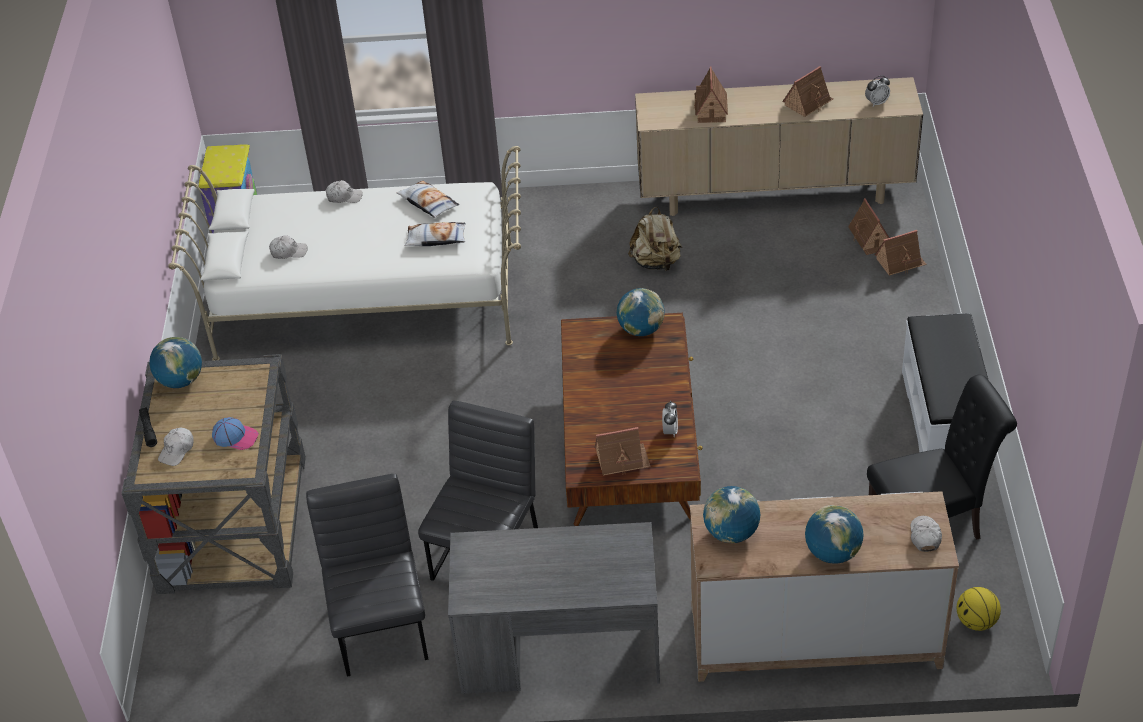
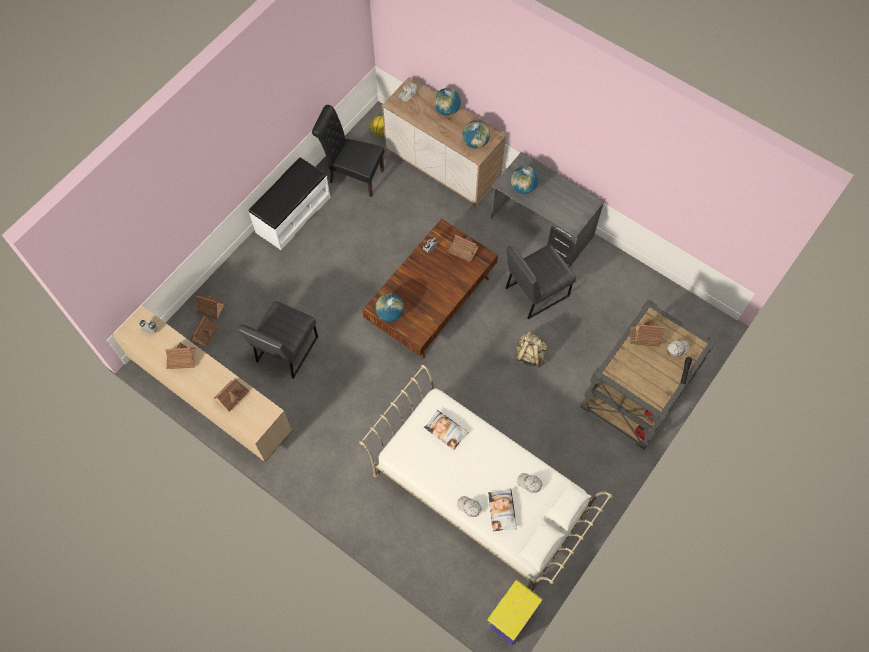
camera: 145 degrees left, 20 degrees up
(181, 380) = (652, 394): globe -> globe (523, 187)
(235, 437) = (645, 336): cap -> toy house
(381, 626) = (605, 289): grey chair -> grey chair (286, 350)
(427, 203) = (429, 463): pillow -> pillow (502, 511)
(656, 262) = (315, 401): beige backpack -> beige backpack (530, 355)

